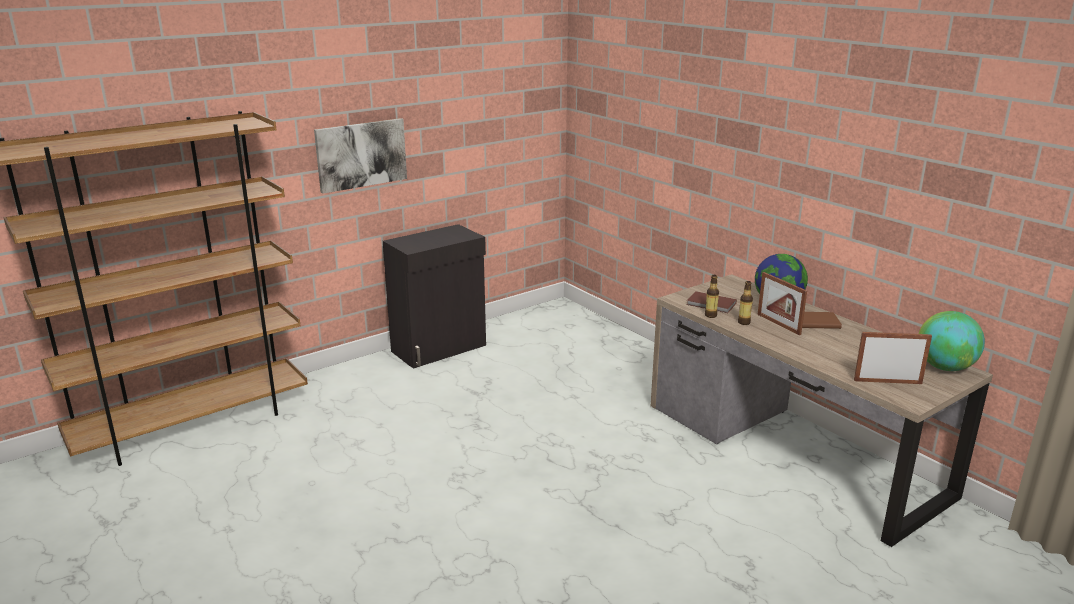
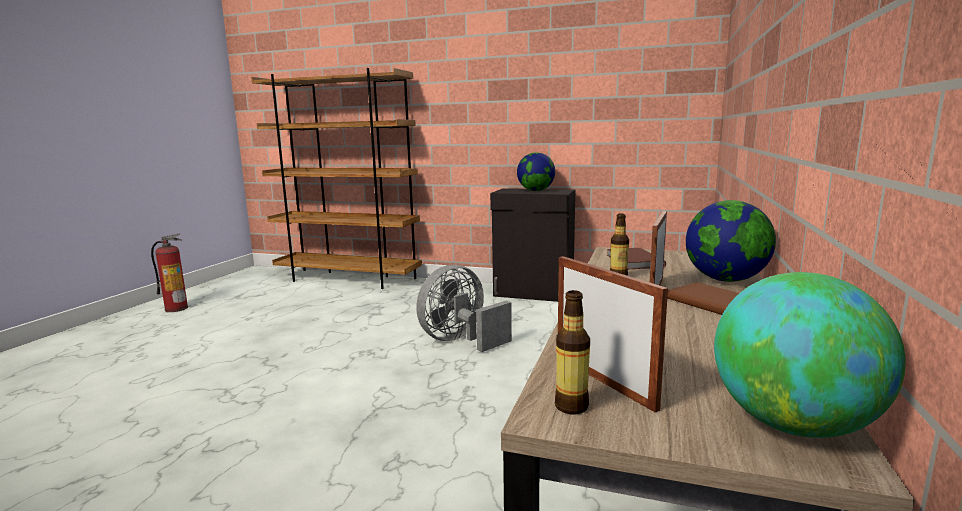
camera: 55 degrees right, 10 degrees down
(67, 585) = (176, 308): none -> fire extinguisher
(361, 154) = (494, 115): picture -> none
(435, 237) = (536, 190): none -> globe
(499, 423) = (461, 341): none -> grey fan
(710, 315) = (601, 265): bottle -> bottle (571, 406)

